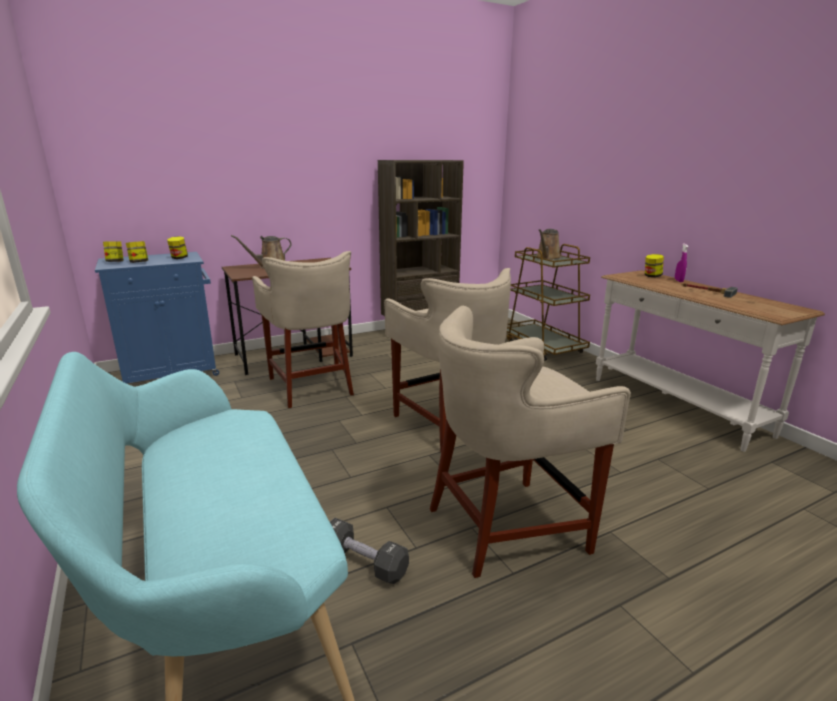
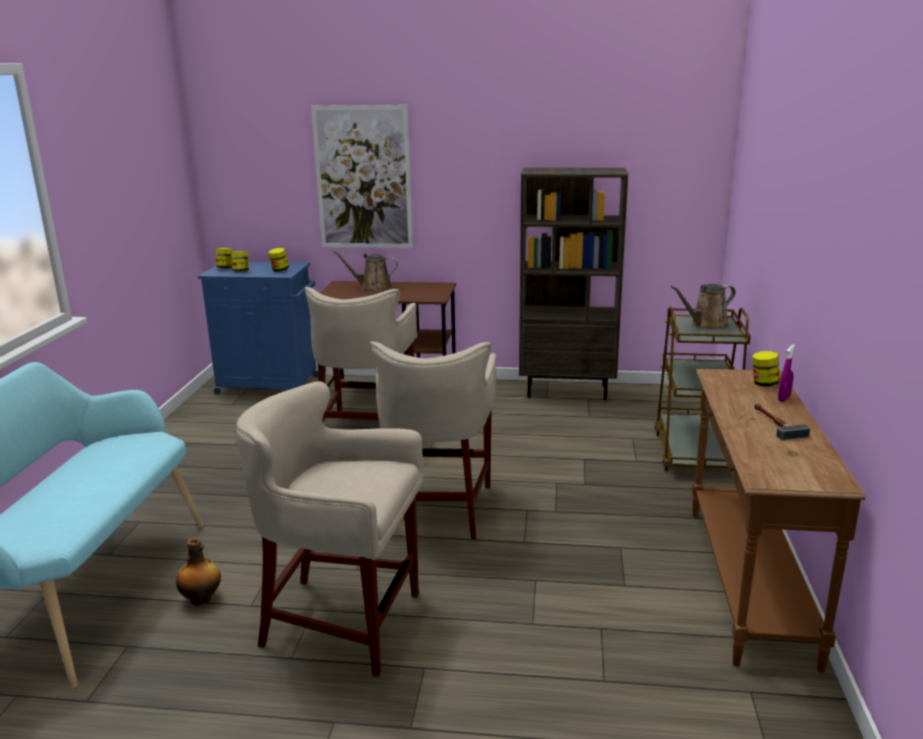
camera: 35 degrees right, 0 degrees up
(243, 169) = (363, 178): none -> picture
(364, 563) = (202, 599): black dumbbell -> bottle
(675, 406) = (745, 581): white console table -> brown console table

